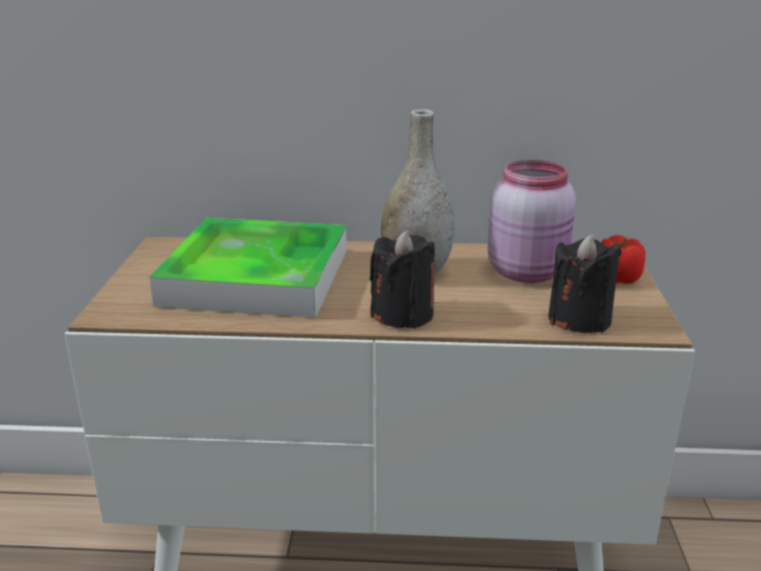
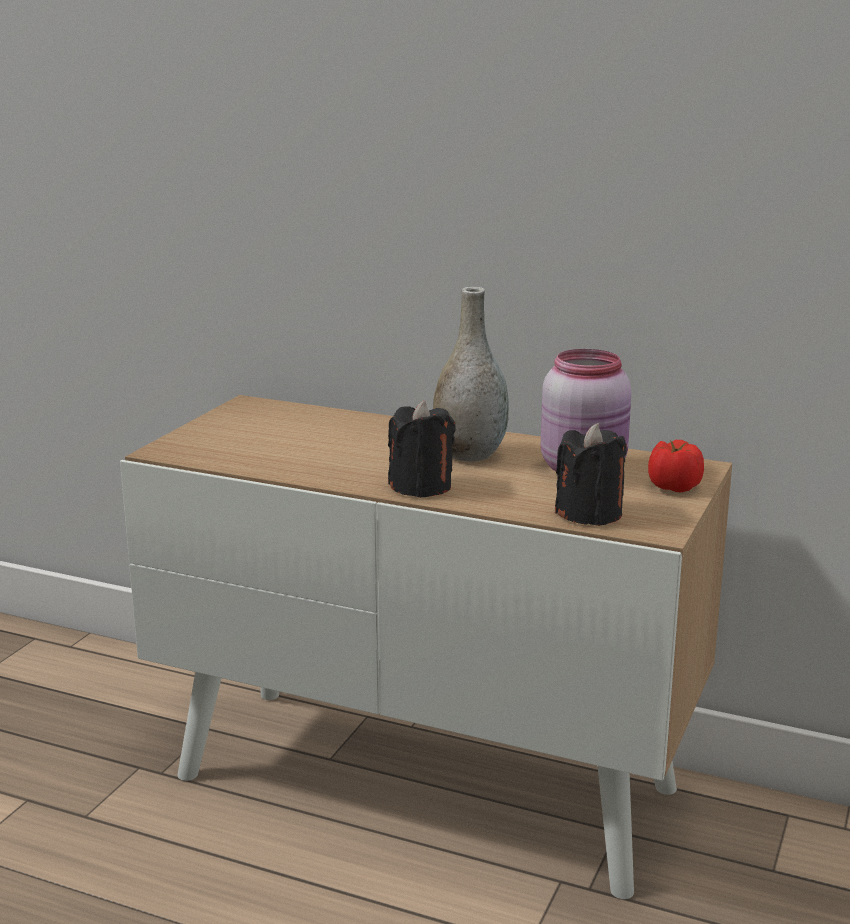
camera: 20 degrees right, 5 degrees down
(257, 277) = (313, 440): tray -> none

